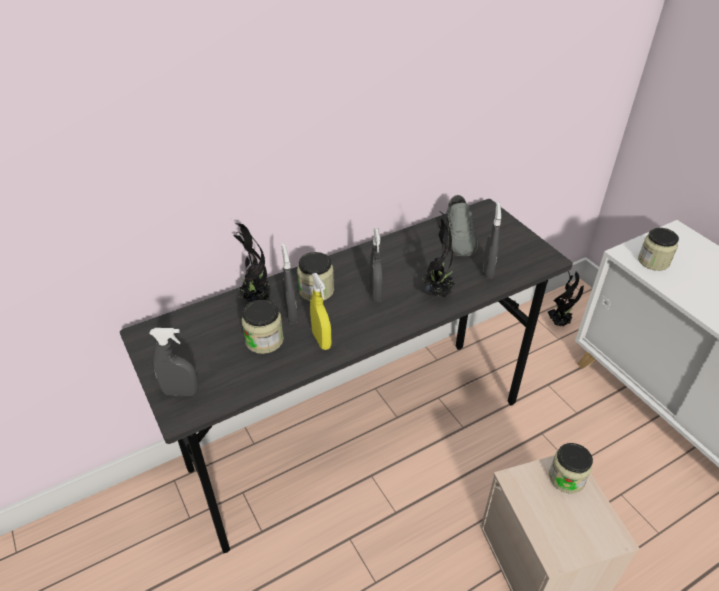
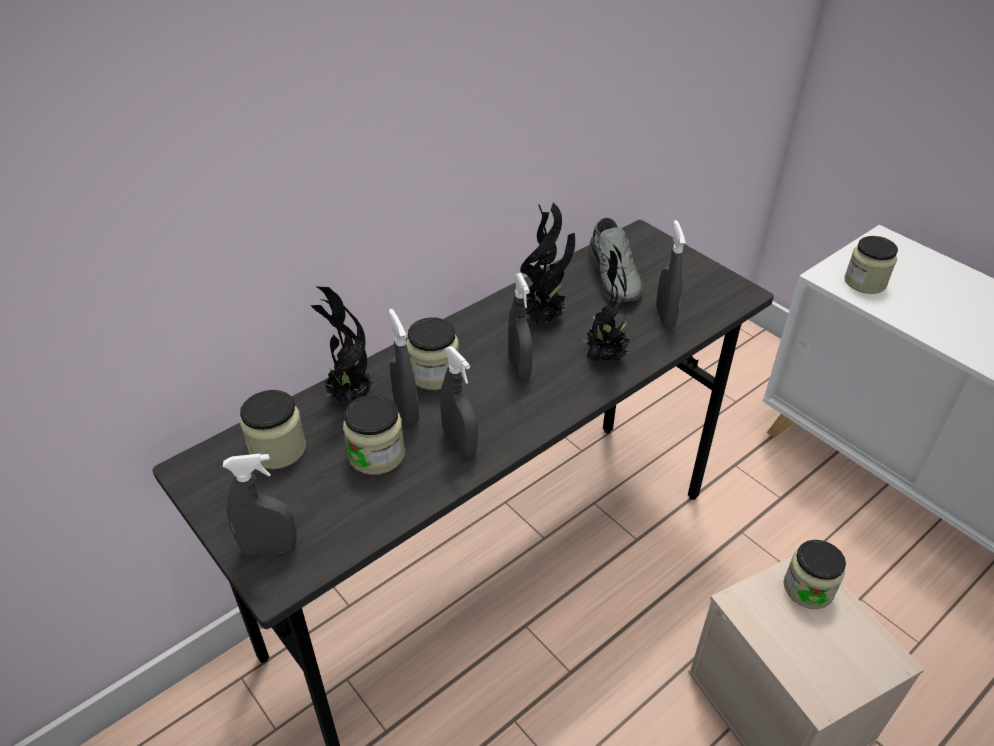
camera: 10 degrees left, 0 degrees up
(201, 328) = (277, 449): none -> jar
(321, 340) = (460, 444): yellow spray bottle -> grey spray bottle
(559, 323) = (732, 380): potted plant -> potted plant (544, 319)

